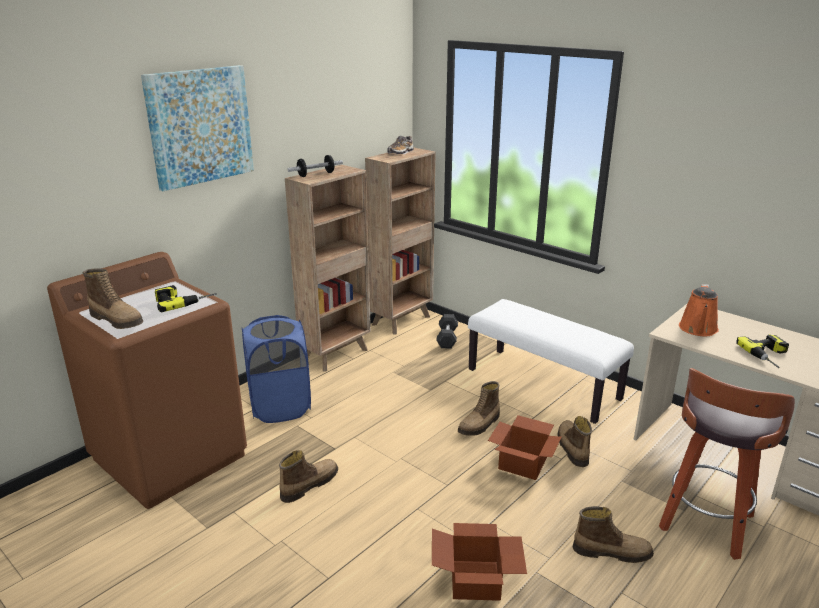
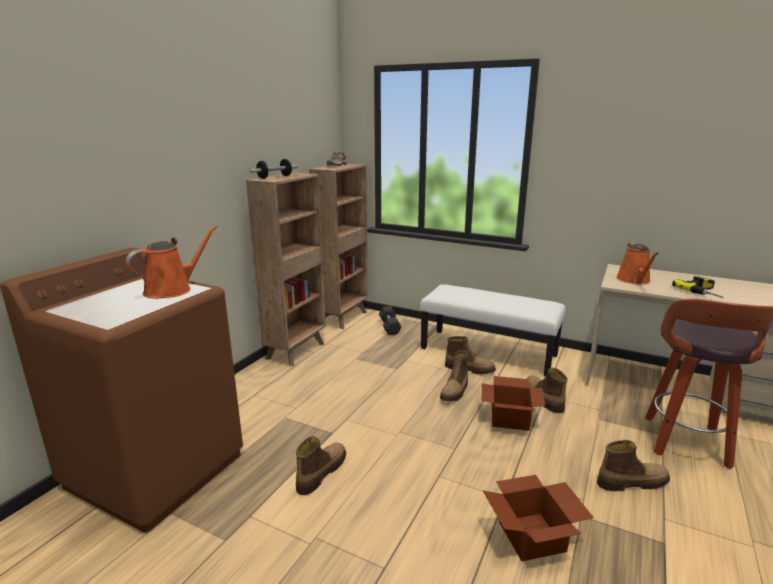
camera: 15 degrees left, 5 degrees down
(118, 320) = (100, 313): boot -> boot (470, 369)
(184, 300) = (172, 290): power drill -> orange watering can
(200, 126) = (166, 118): picture -> none
(280, 407) = (261, 403): blue laundry basket -> none

